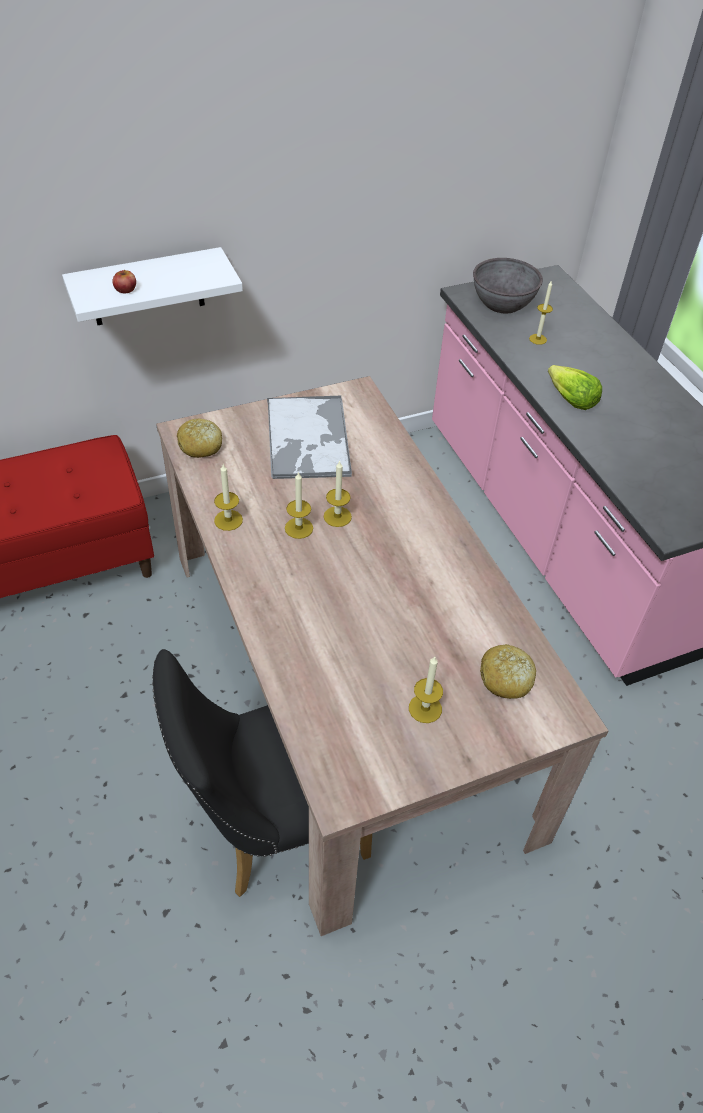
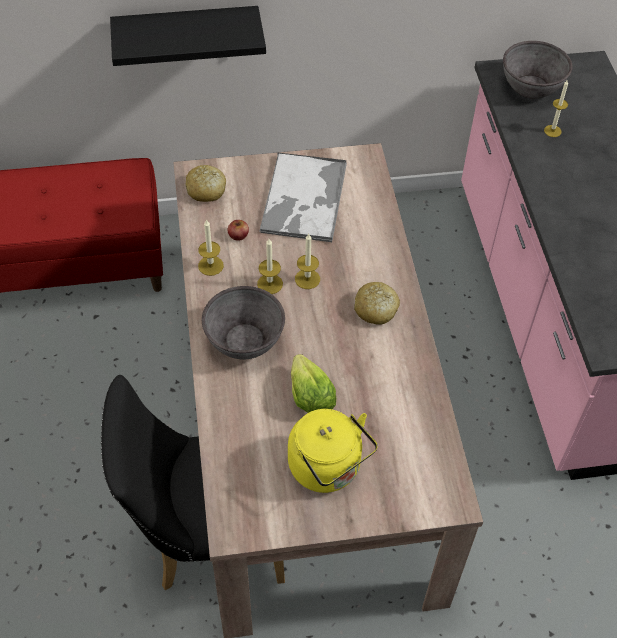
camera: 15 degrees right, 5 degrees up
(125, 289) = (160, 39): apple -> apple (238, 235)
(147, 287) = (187, 34): white shelf -> black shelf
(289, 590) = (245, 340): none -> grey bowl
(425, 708) = (328, 469): candle -> yellow kettle
(506, 678) = (408, 457): bread -> bread (376, 309)
(570, 400) = (560, 200): lettuce -> lettuce (310, 396)

